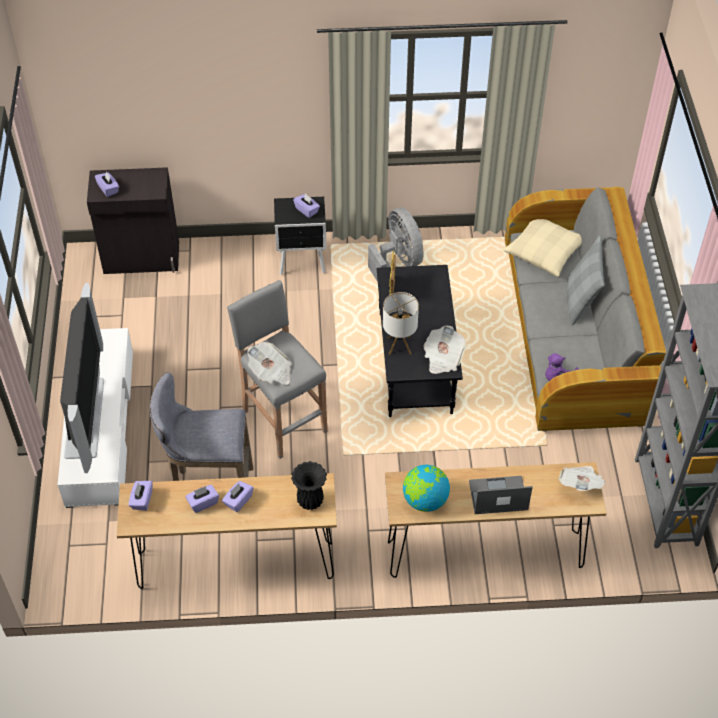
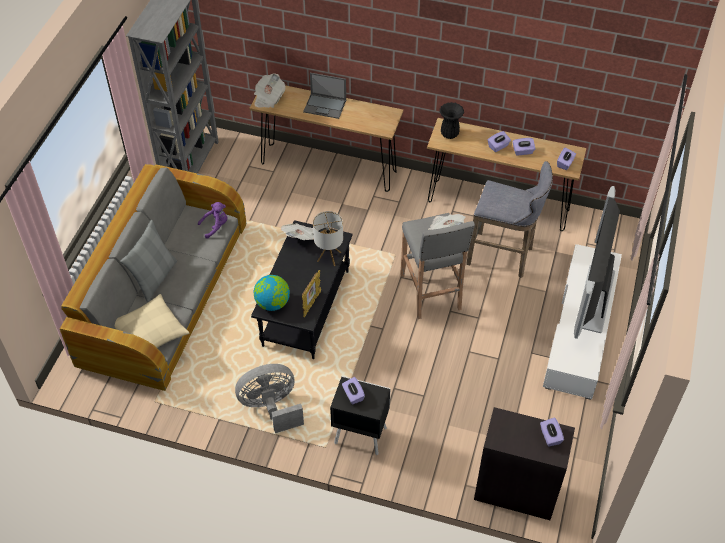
camera: 160 degrees left, 0 degrees up
(398, 262) = (271, 407): grey fan -> grey fan turned 75 degrees clockwise
(425, 500) = (373, 115): globe -> globe (272, 303)

